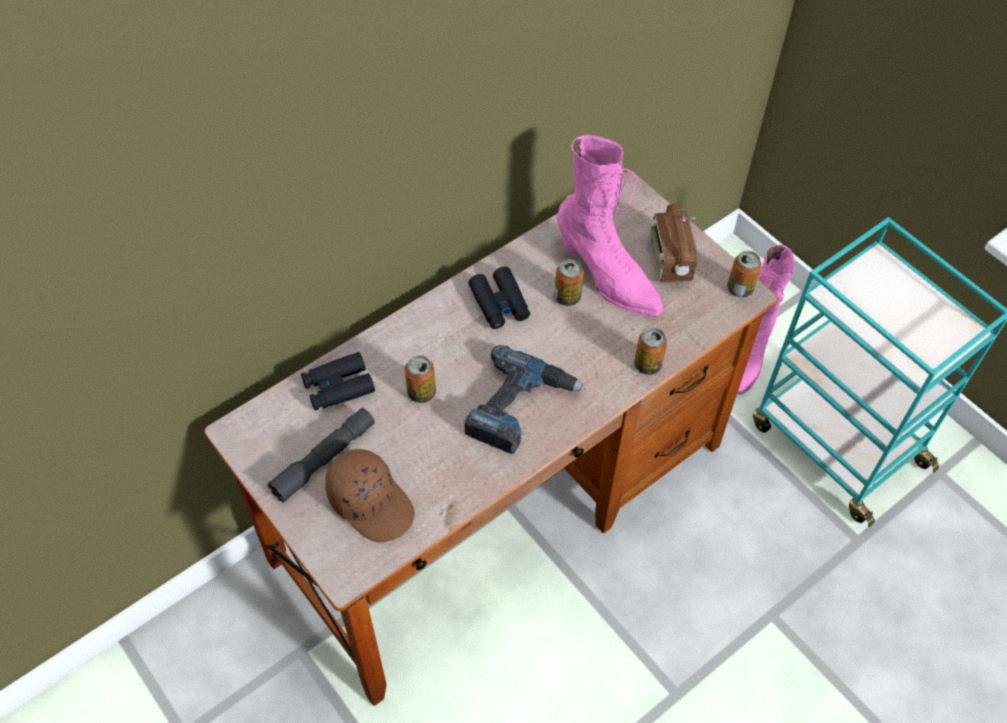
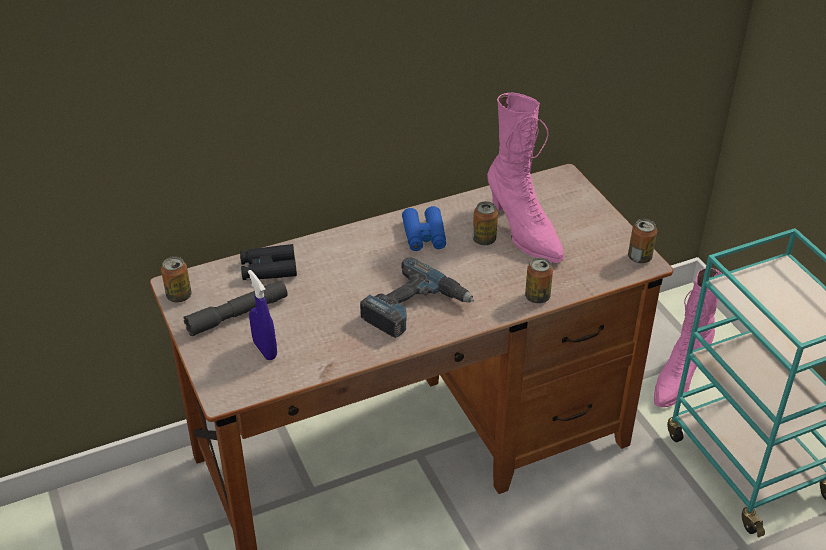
camera: 15 degrees right, 15 degrees down
(371, 502) = (265, 350): brown cap -> blue spray bottle
(421, 392) = (335, 284): can -> can (179, 296)
(499, 303) = (424, 235): black binoculars -> blue binoculars
(669, 261) = (582, 229): radio -> none

